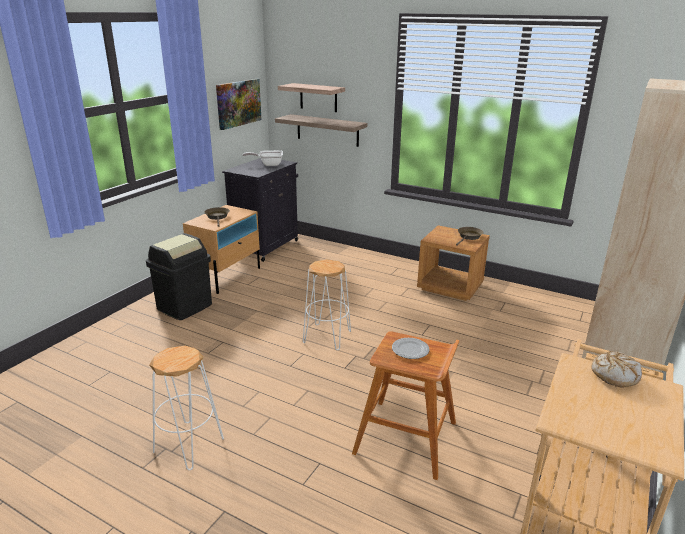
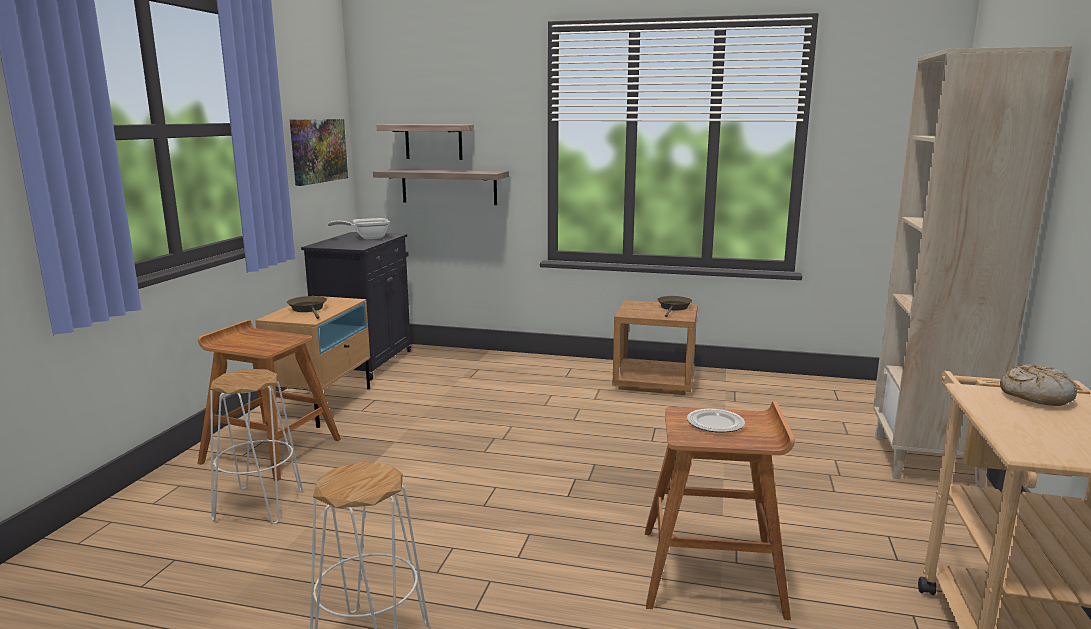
camera: 15 degrees left, 10 degrees down
(184, 307) = (270, 450): black trash can -> brown stool
(327, 337) = (520, 461): white stool -> white stool (260, 505)

